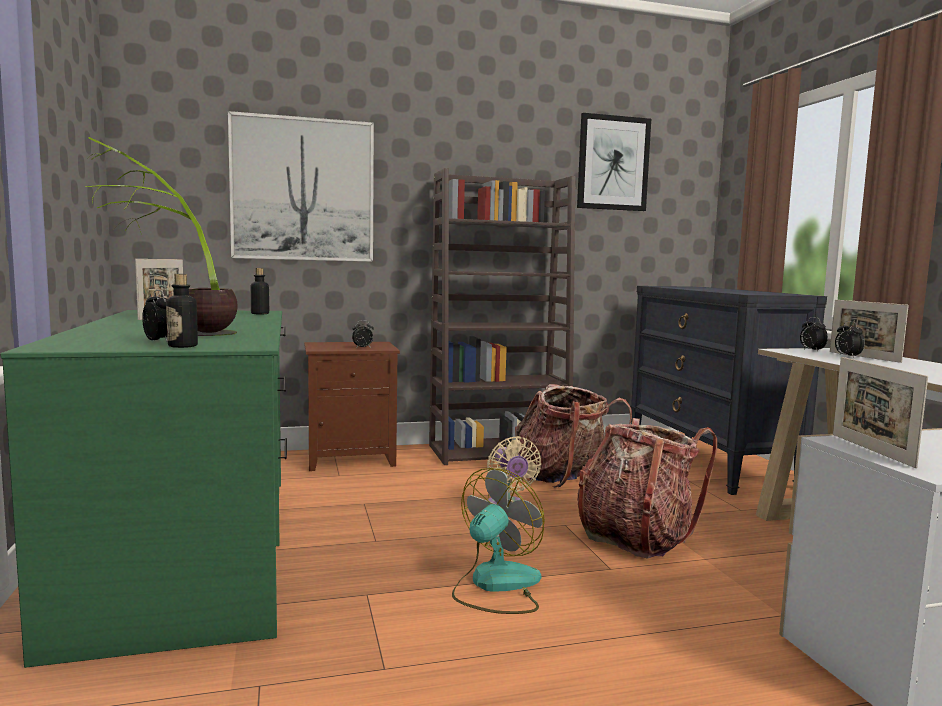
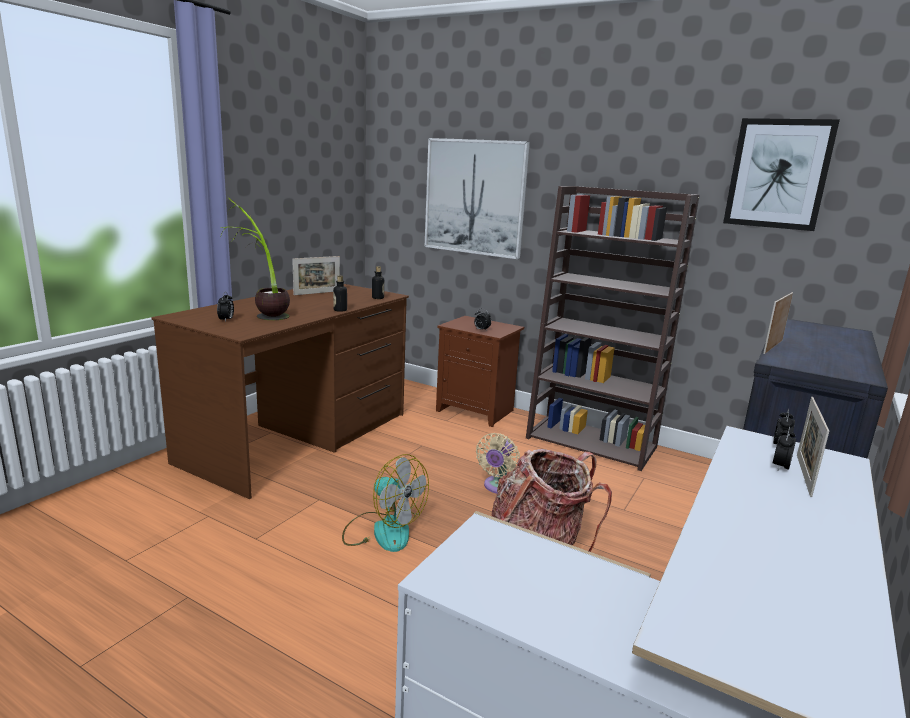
camera: 45 degrees right, 10 degrees up
(182, 346) = (218, 327): bottle -> bottle (340, 310)
(192, 549) = (299, 437): green desk -> brown desk
(495, 585) = (382, 530): fan -> fan turned 45 degrees clockwise
(563, 477) = (593, 484): backpack -> none
(871, 450) = (472, 545): picture frame -> picture frame (773, 347)

